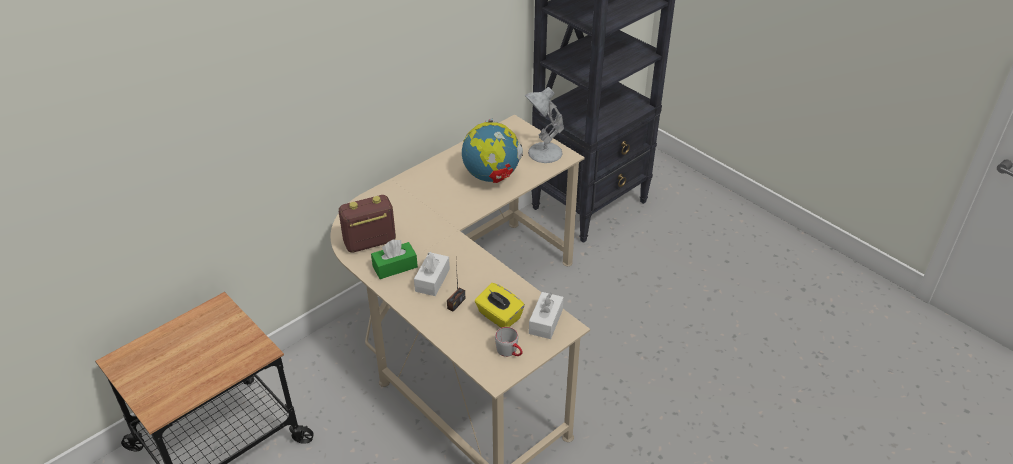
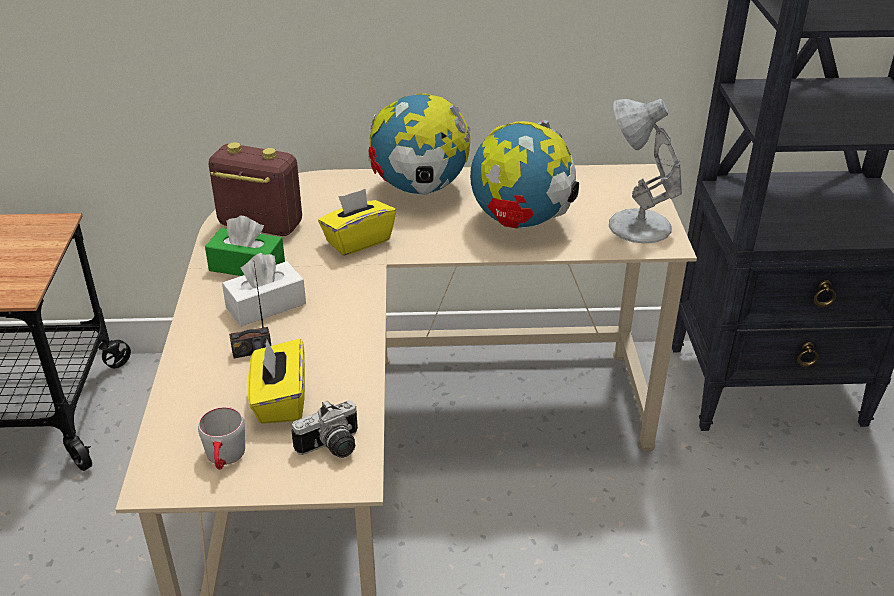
camera: 40 degrees right, 5 degrees down
(423, 183) = (420, 190): none -> globe
(430, 225) = (358, 241): none -> yellow tissue box
(546, 321) = (332, 448): white tissue box -> camera

